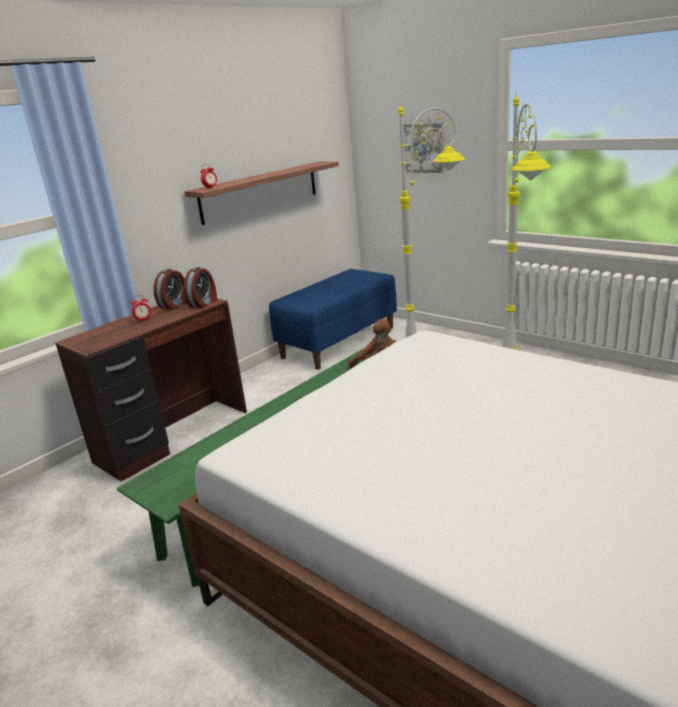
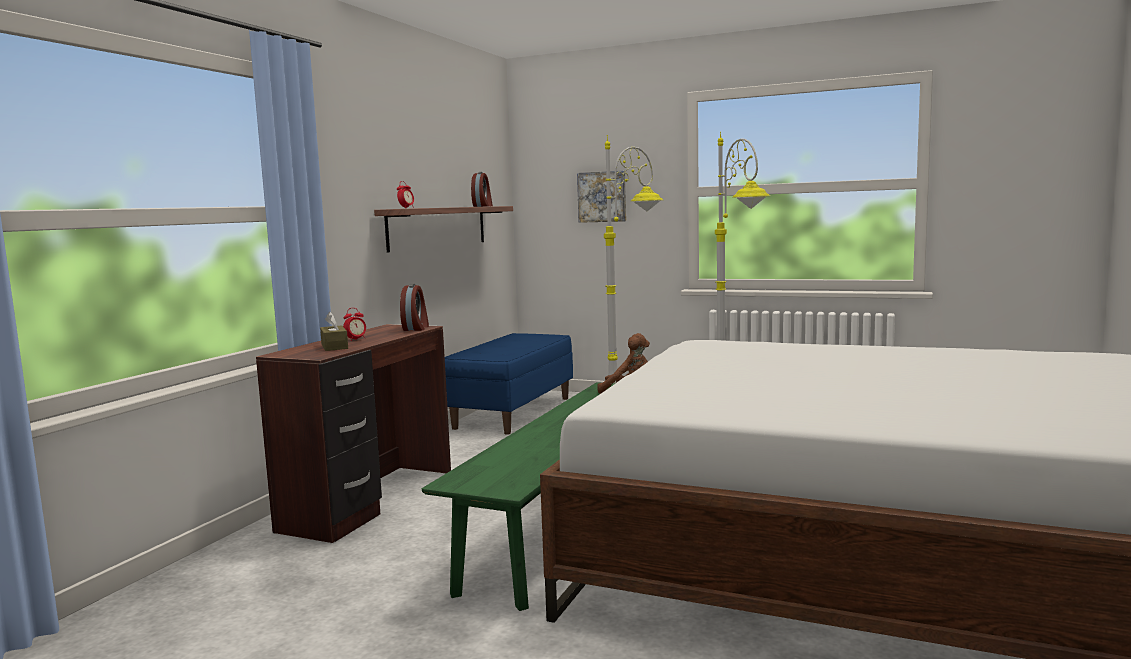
camera: 20 degrees left, 15 degrees down
(118, 331) = (334, 346): none -> brown tissue box
(175, 305) = (379, 330): alarm clock -> alarm clock (483, 206)

